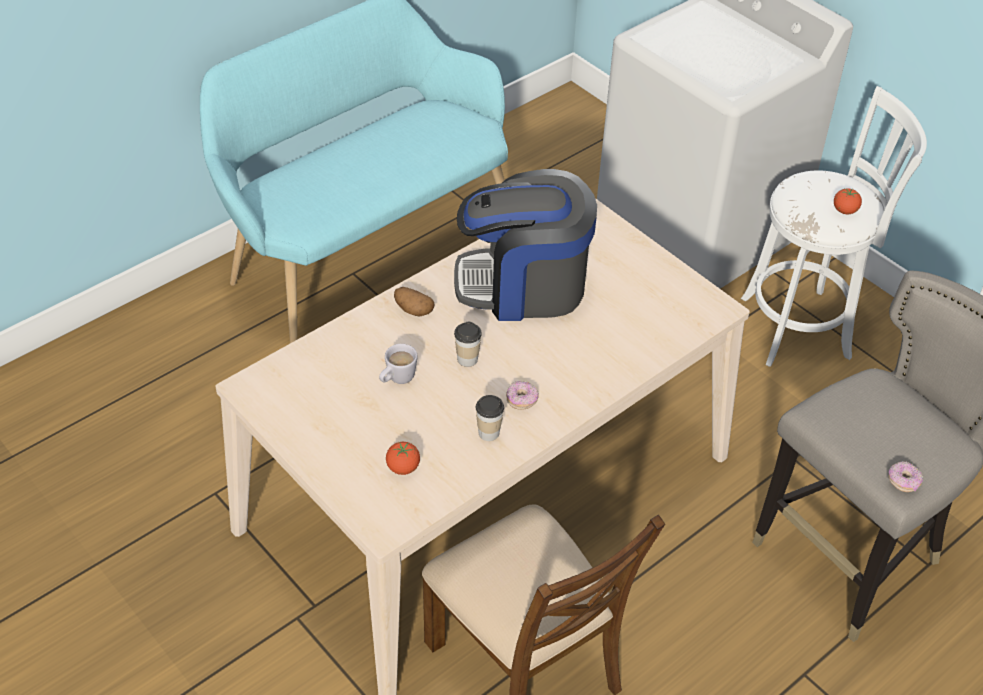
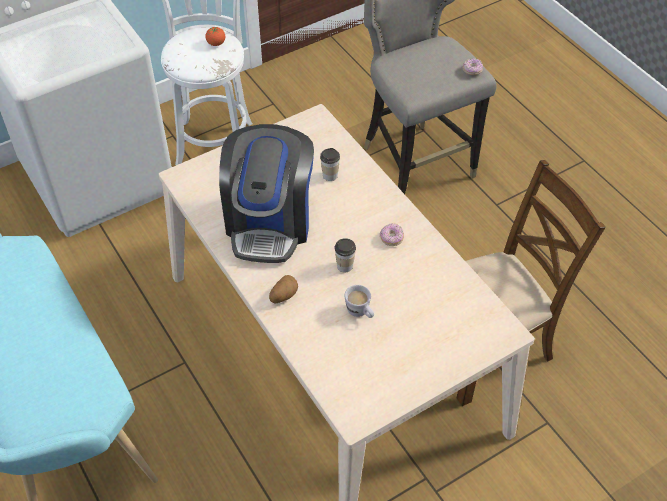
camera: 80 degrees left, 5 degrees up
(403, 468) = (451, 316): tomato -> none
(488, 432) = (421, 261): cup -> cup (330, 175)

